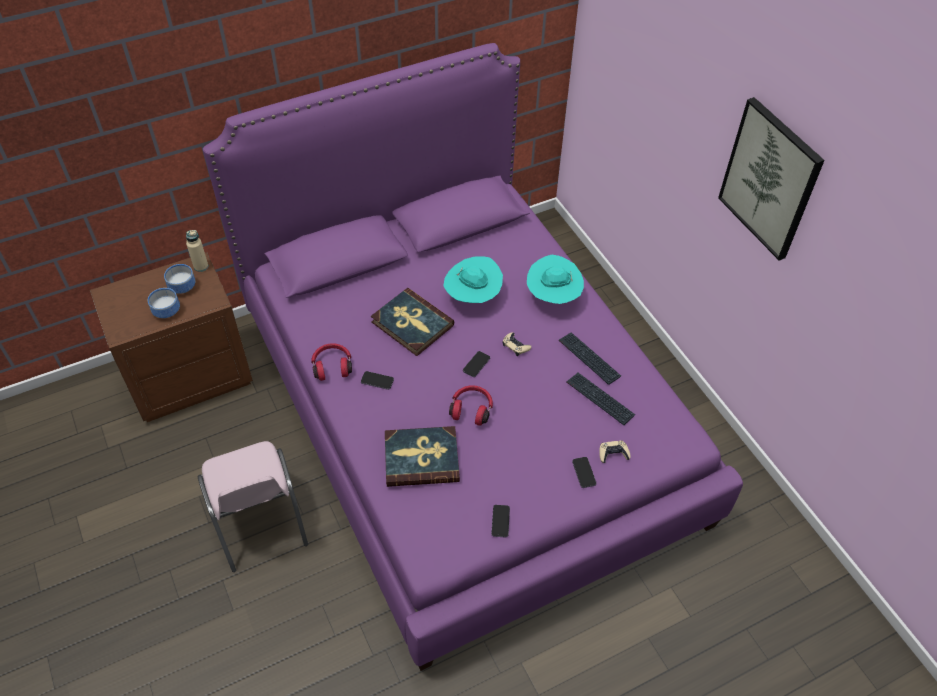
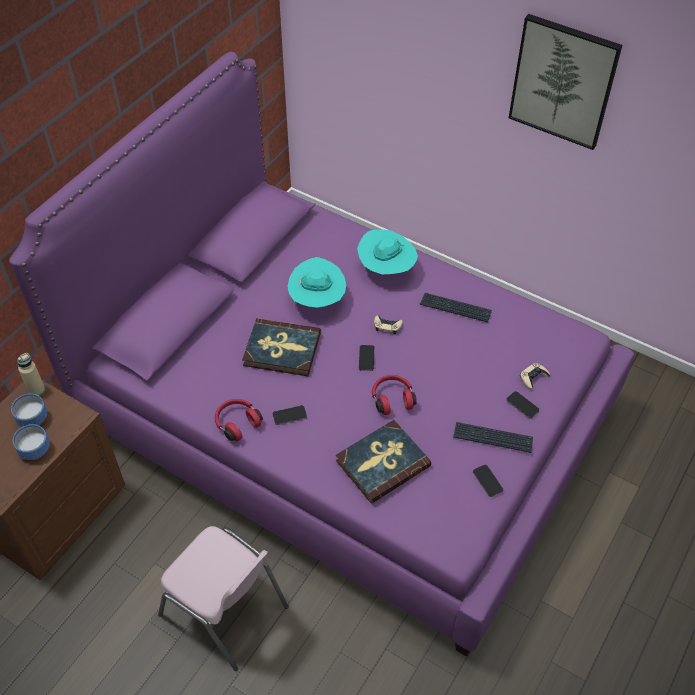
camera: 30 degrees left, 0 degrees up
(600, 399) = (489, 338): keyboard -> keyboard (493, 438)

